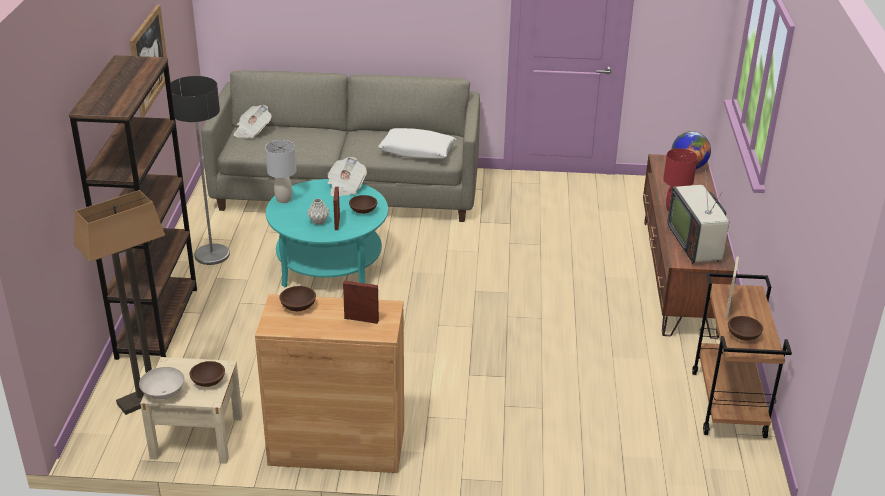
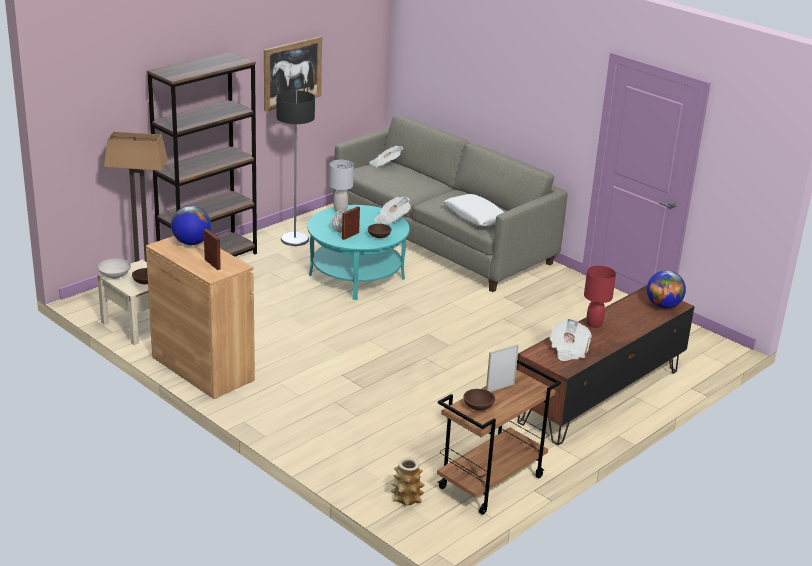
camera: 40 degrees right, 5 degrees down
(297, 306) = (191, 243): brown bowl -> globe
(696, 244) = (568, 350): television -> newspaper
(696, 462) = (406, 498): none -> vase

